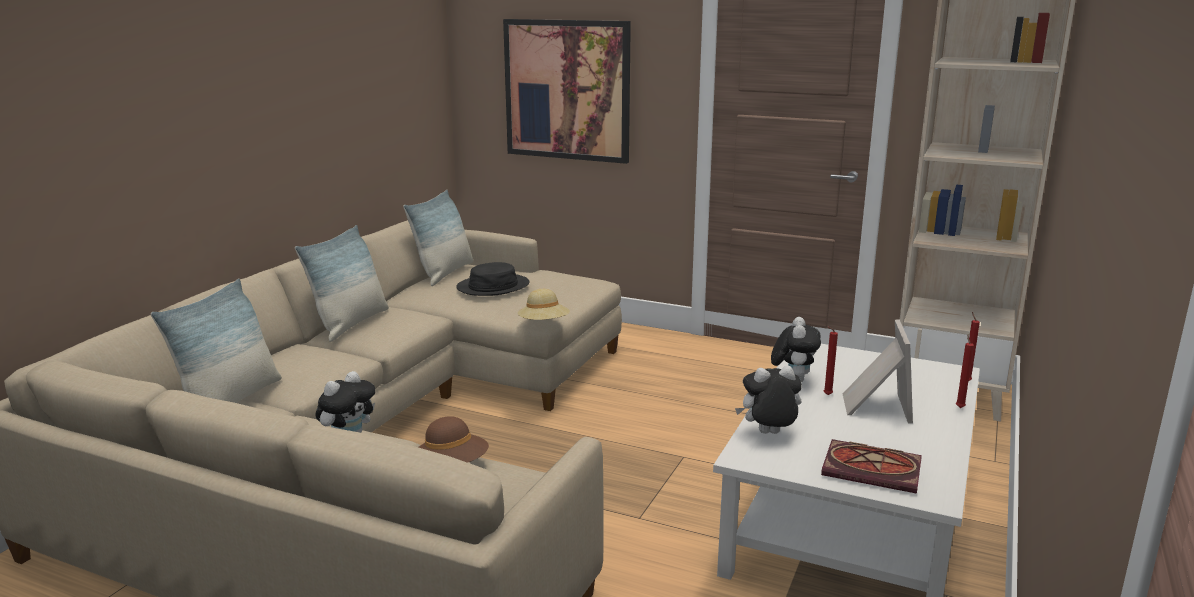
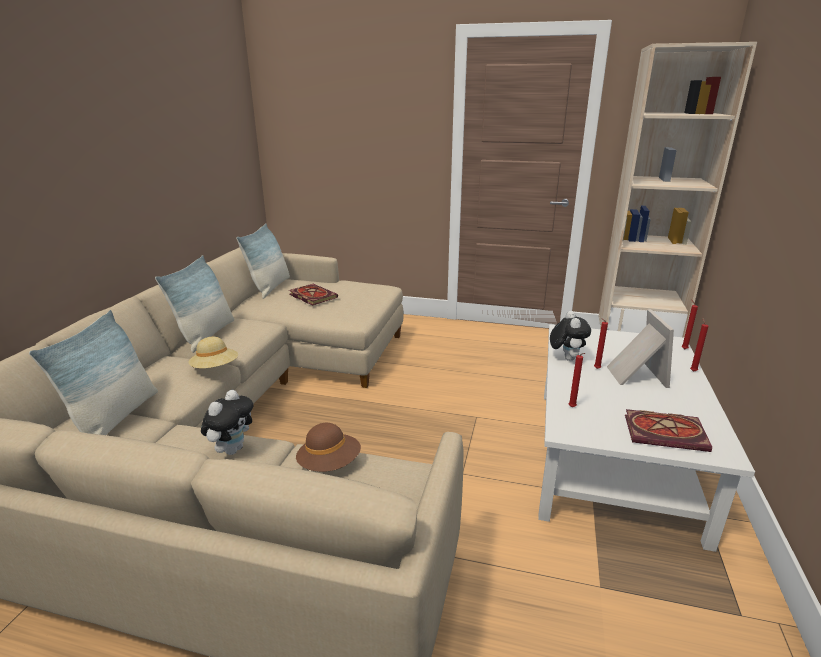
camera: 10 degrees left, 5 degrees up
(493, 286) = (311, 296): black hat -> book
(544, 324) = (360, 324): beige hat -> beige hat (215, 368)
(567, 90) = (350, 144): picture -> none
(768, 434) = (572, 408): plush toy -> red candle

